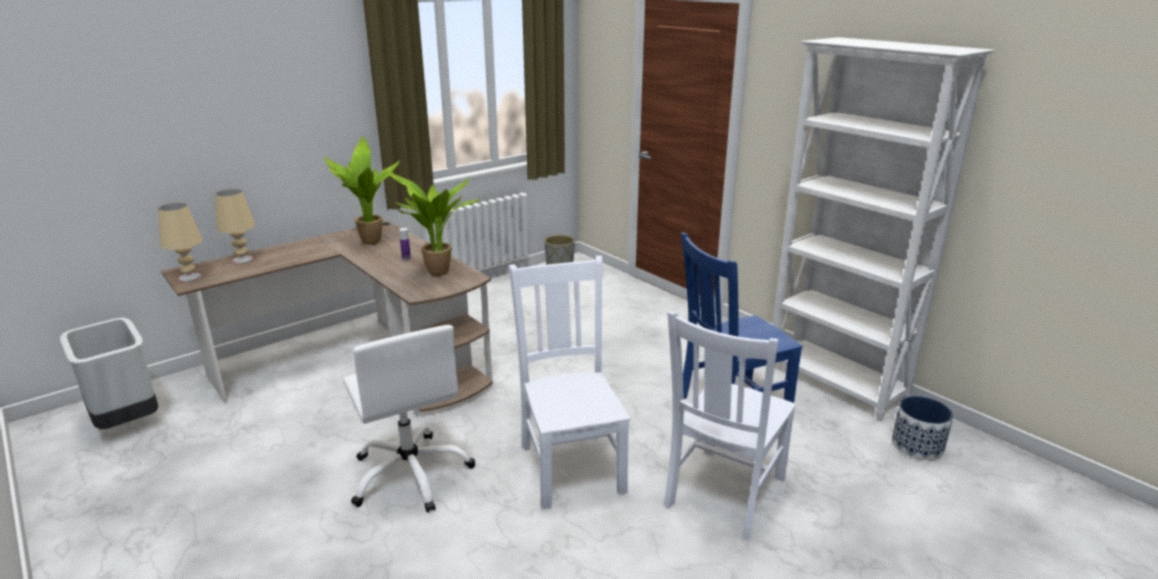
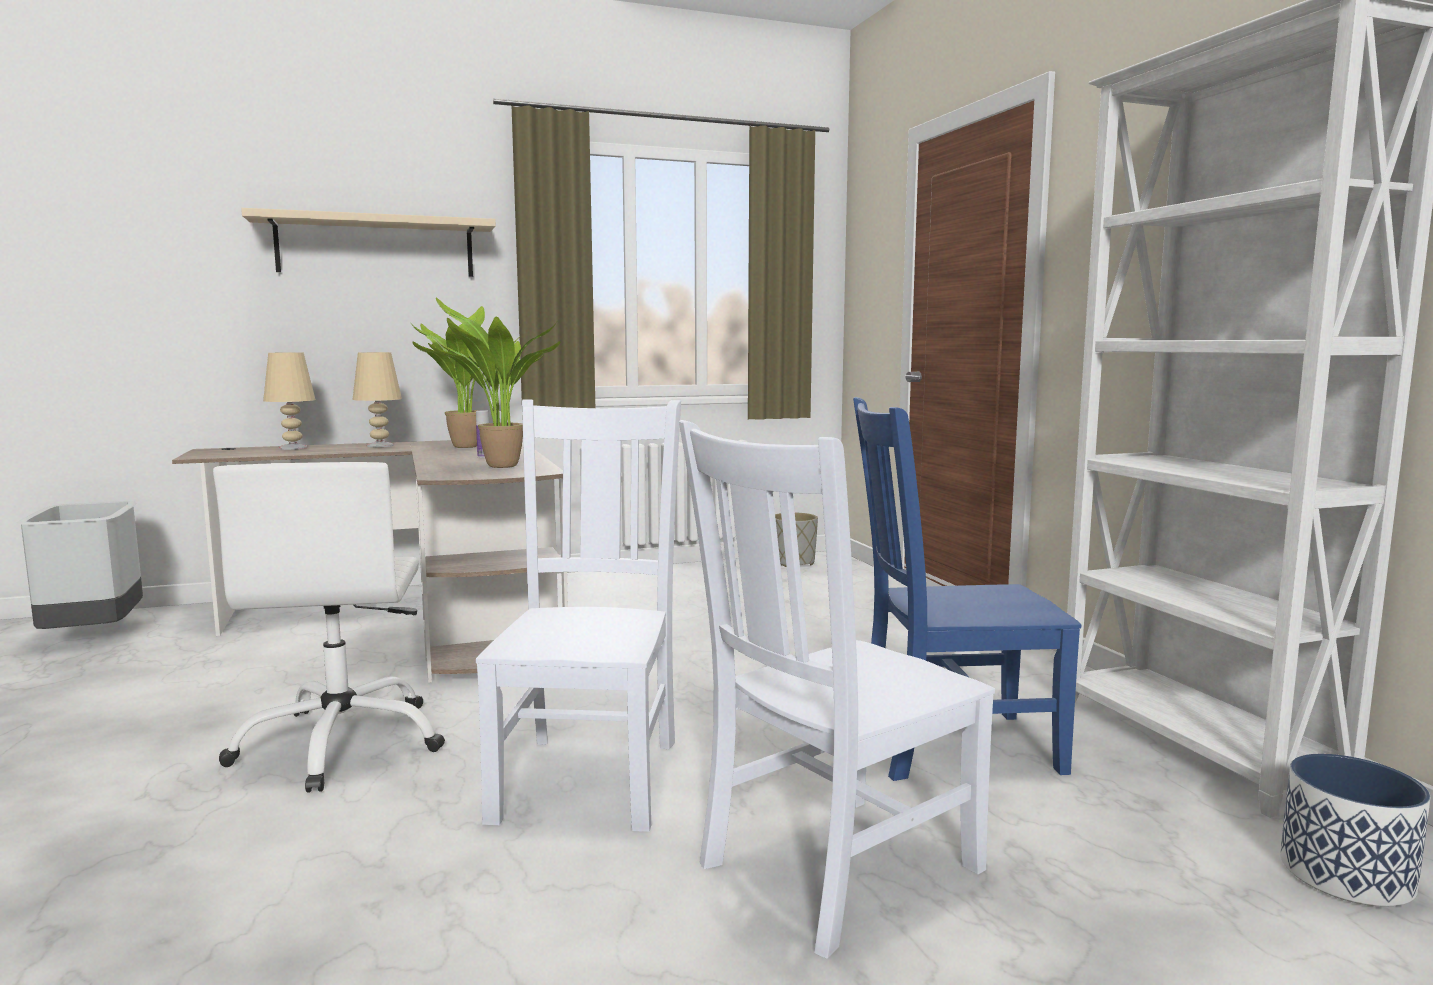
camera: 20 degrees right, 15 degrees down
(190, 277) = (210, 453): beige table lamp -> beige table lamp (380, 445)
(266, 92) = (376, 247): none -> beige shelf

